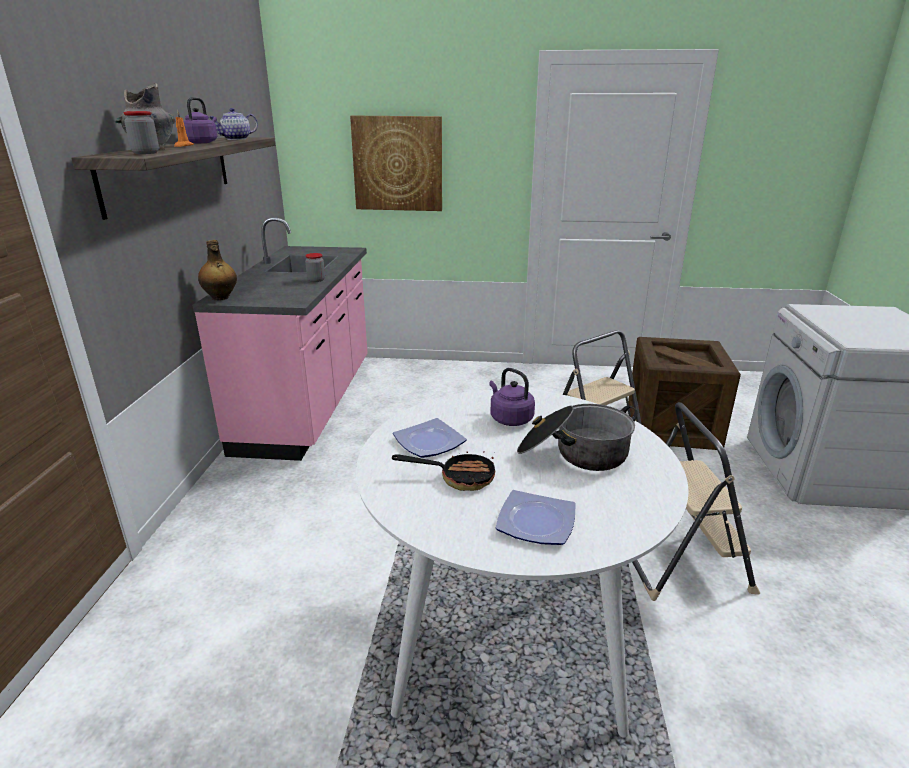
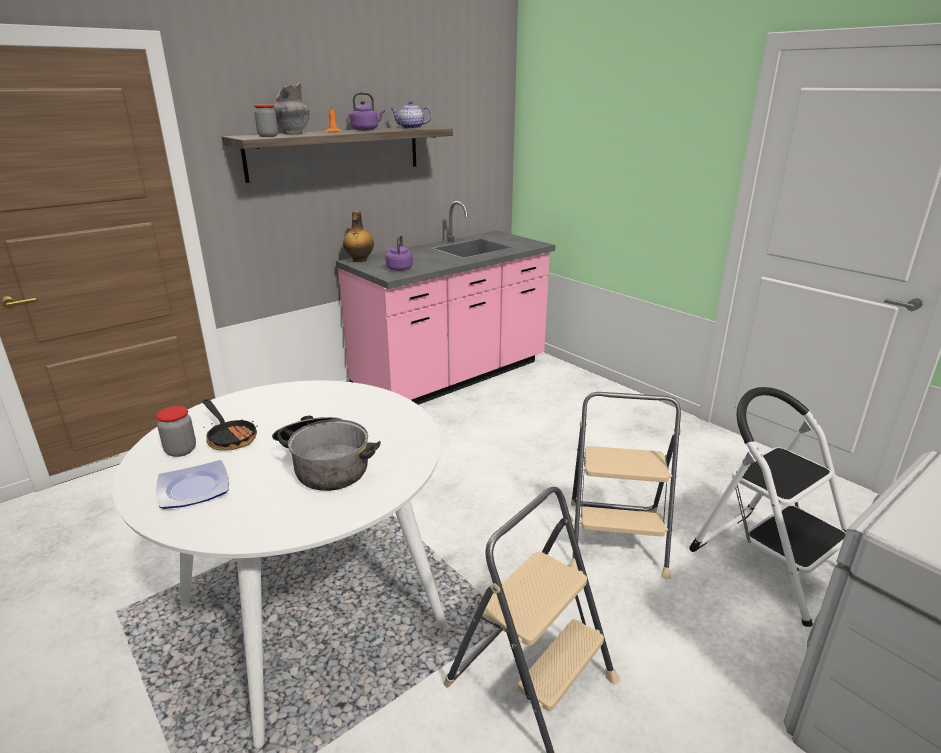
camera: 45 degrees right, 0 degrees up
(316, 280) = (447, 263): jar -> jar (181, 450)
(398, 164) = (604, 162): picture -> none
(429, 441) = (272, 407): plate -> none
(509, 418) = (351, 418): purple kettle -> purple kettle (400, 268)
(672, 427) = (768, 561): crate -> step ladder

